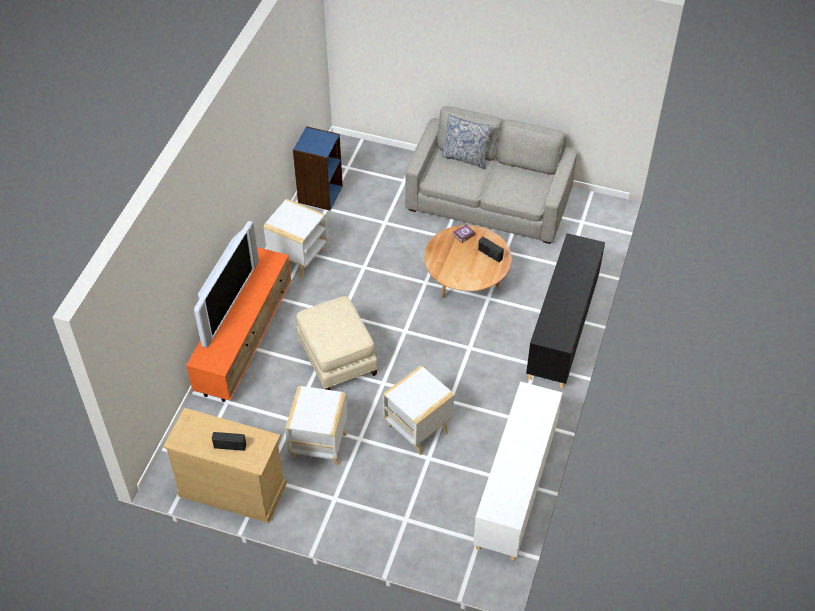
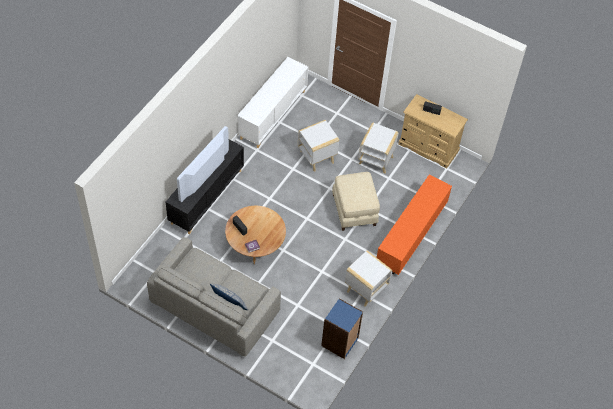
camera: 170 degrees left, 5 degrees up
(227, 302) = (422, 222): television -> television (206, 176)

